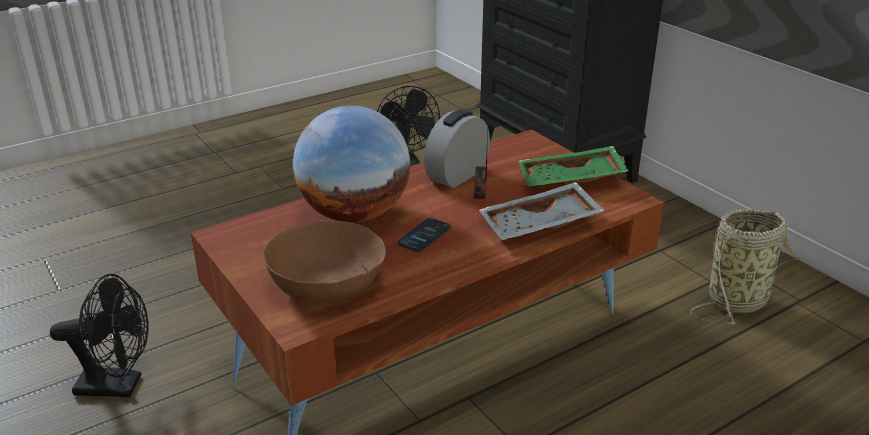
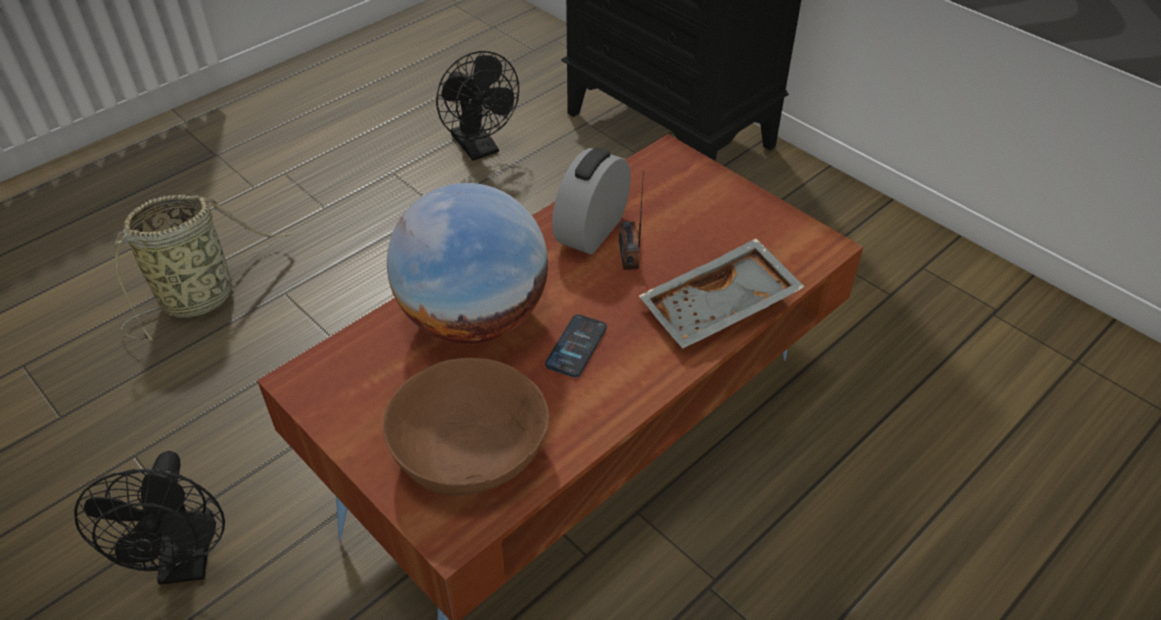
camera: 10 degrees left, 15 degrees up
(119, 385) = (187, 561): black fan -> black fan turned 90 degrees clockwise
(571, 180) = (740, 222): green tray -> none
(740, 299) = (928, 318): basket -> basket (203, 296)

